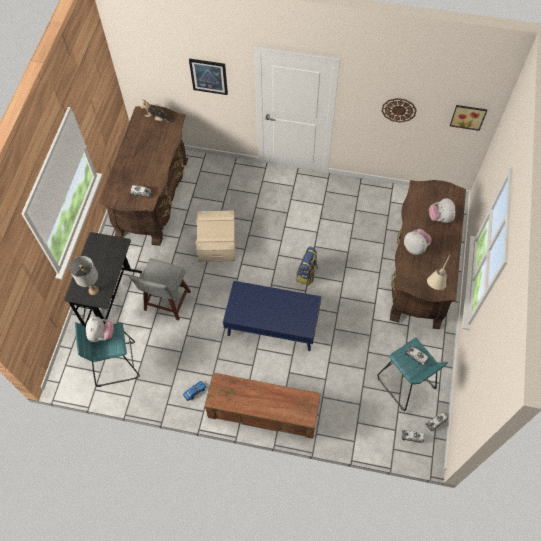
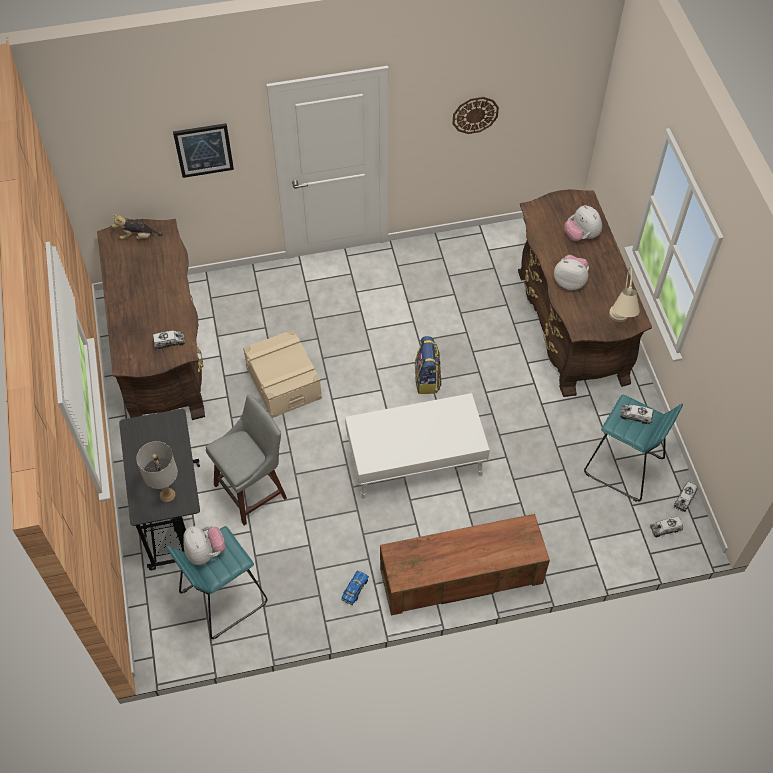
camera: 25 degrees left, 5 degrees down
(166, 303) = (253, 489): grey chair -> grey chair turned 120 degrees counterclockwise
(272, 324) = (414, 461): blue coffee table -> white coffee table
(468, 116) = (566, 94): picture -> none

